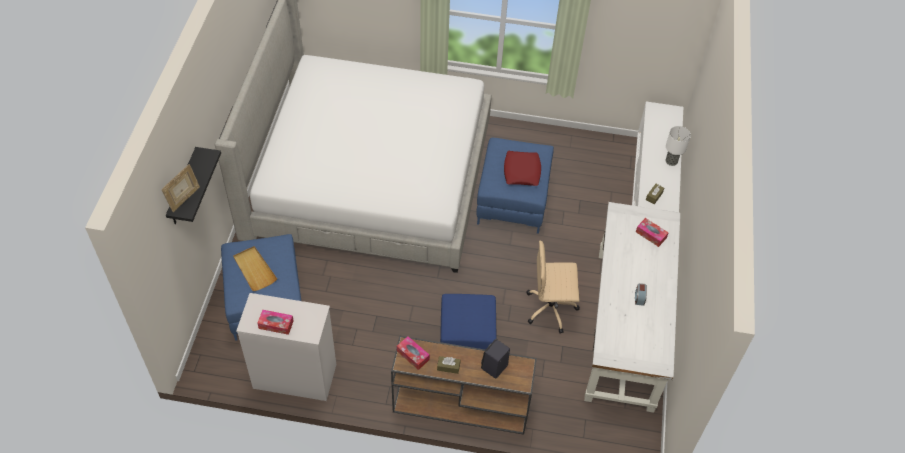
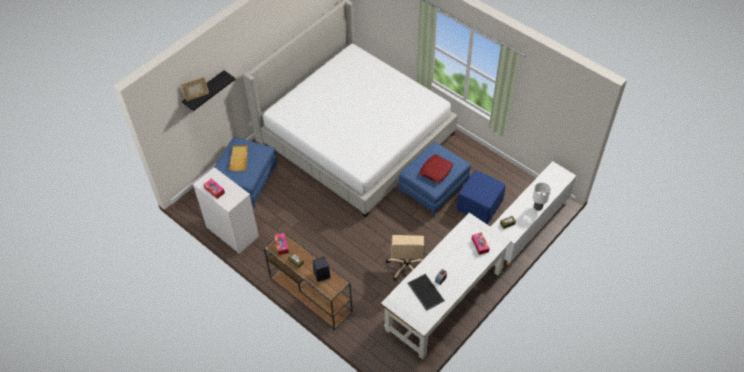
camera: 35 degrees right, 0 degrees up
(466, 339) = (341, 259): blue ottoman -> blue ottoman (479, 205)
(551, 308) = (407, 266): beige office chair -> beige office chair turned 120 degrees counterclockwise
(633, 323) = (425, 292): none -> tray

